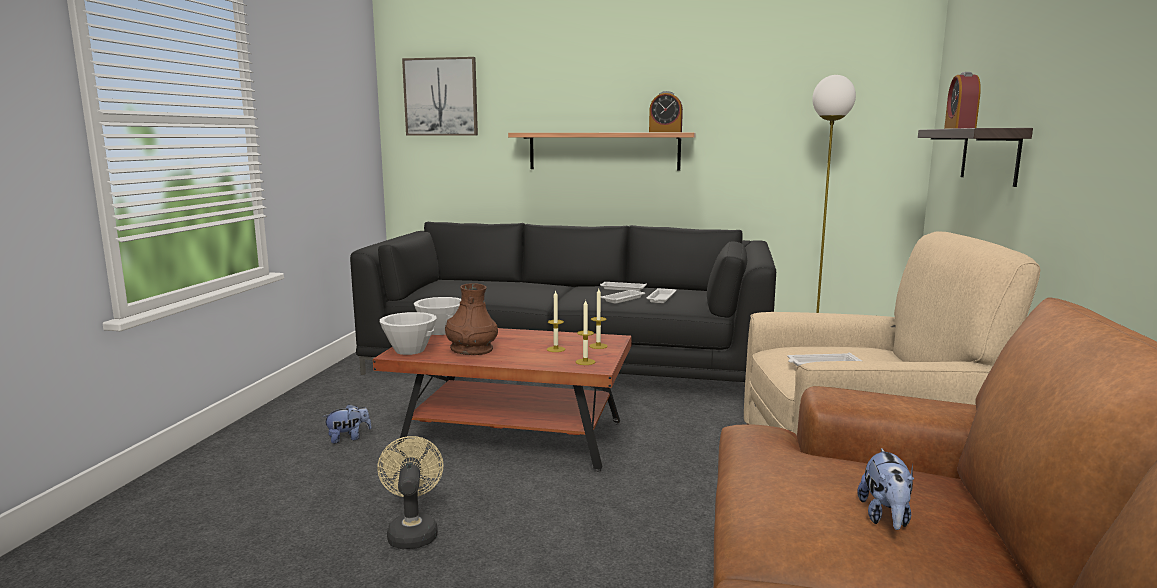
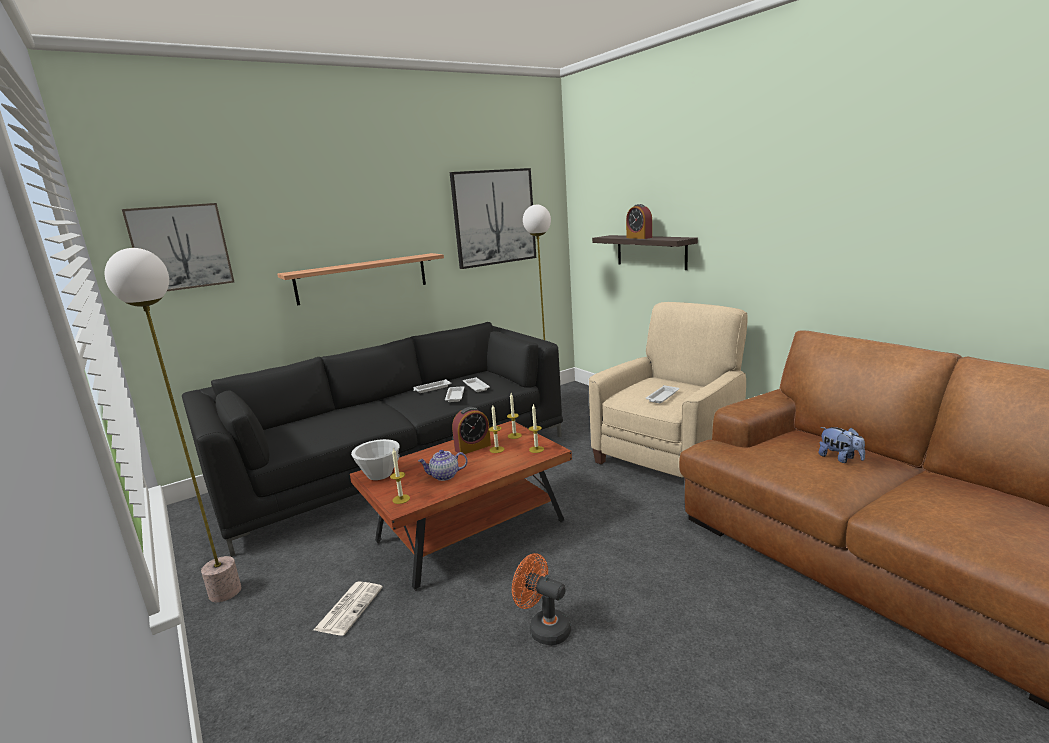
camera: 45 degrees left, 5 degrees up
(320, 392) = (224, 592): none -> floor lamp
(348, 438) = (349, 607): plush toy -> newspaper
(410, 350) = (401, 499): white bowl -> candle
(412, 531) = (543, 628): beige fan -> orange fan
(471, 349) = (444, 476): brown vase -> teapot
(665, 132) = (416, 256): alarm clock -> alarm clock (473, 447)
(798, 95) = (494, 217): none -> picture

